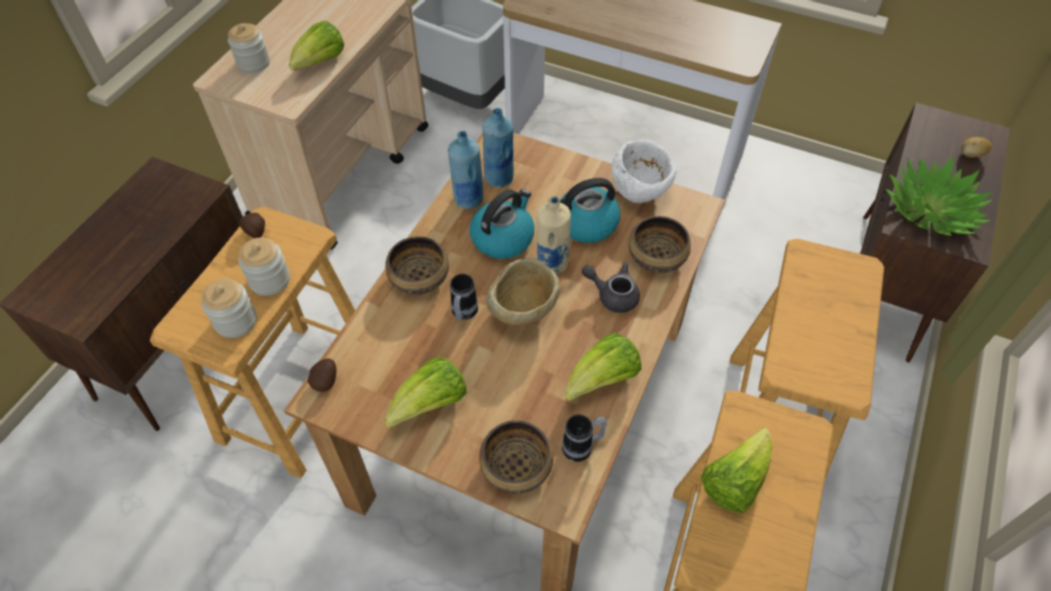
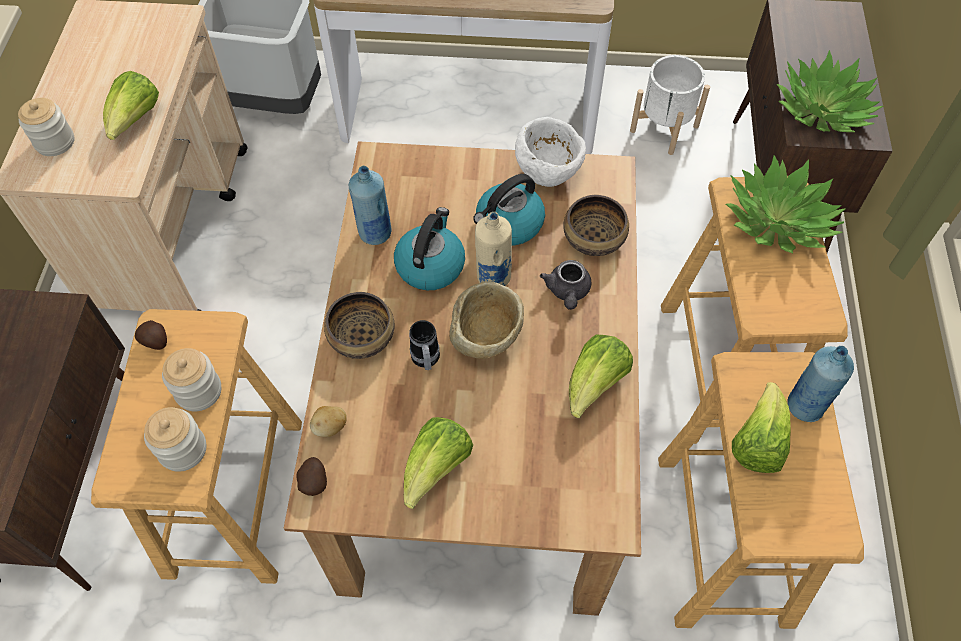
camera: 20 degrees left, 5 degrees up
(499, 178) = (397, 199): blue bottle -> blue bottle (805, 405)
(517, 466) = (550, 501): bowl -> none
(582, 447) = (604, 459): mug -> none
(612, 295) = (567, 292): grey teapot -> grey teapot turned 90 degrees counterclockwise
(795, 205) = (664, 128): none -> white planter
(839, 291) = (778, 220): none -> potted plant
(970, 155) = (837, 41): potato -> potato (330, 427)

